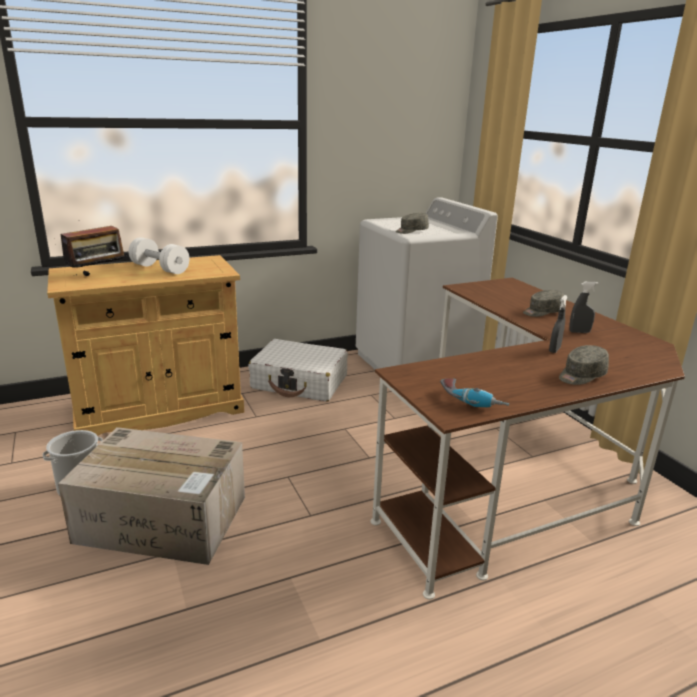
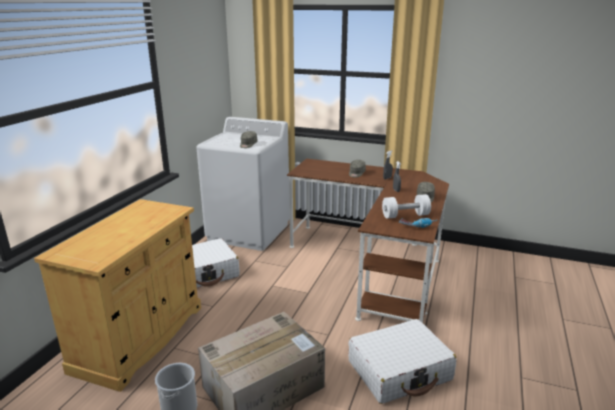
camera: 45 degrees left, 0 degrees up
(98, 275) = (97, 245): radio -> none
(160, 269) = (129, 223): white dumbbell -> white dumbbell (405, 215)
(315, 618) = (400, 371): none -> white suitcase

